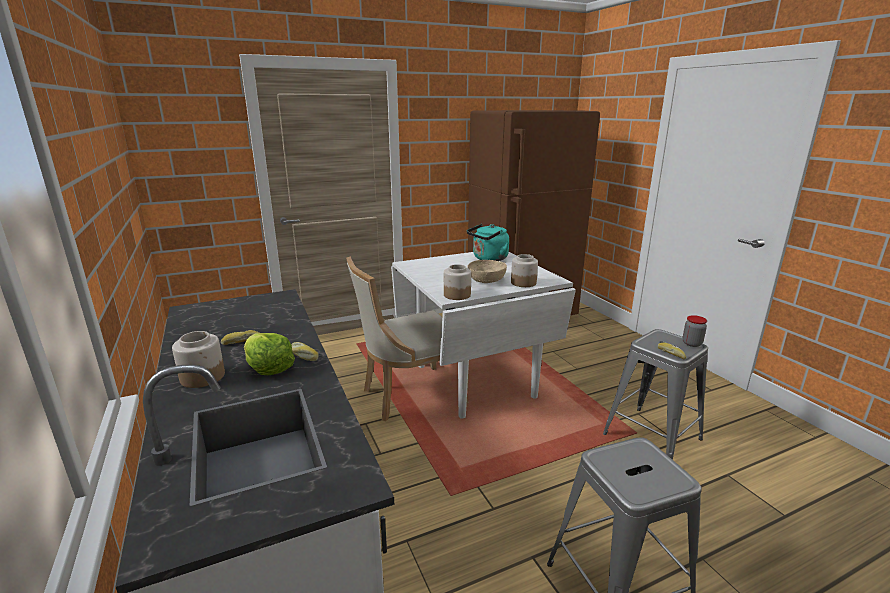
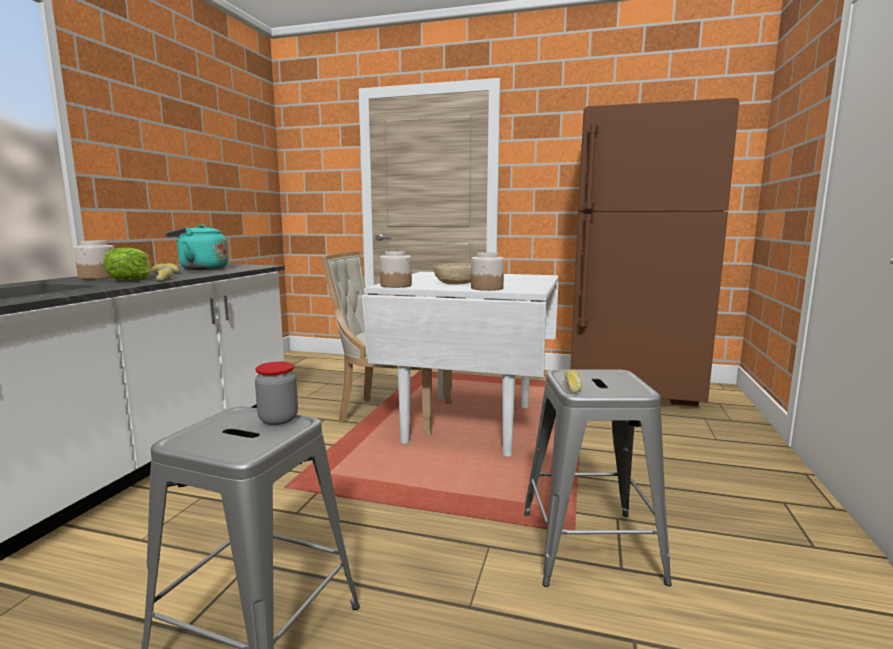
camera: 40 degrees right, 10 degrees down
(488, 259) = (513, 277): turquoise kettle -> turquoise kettle (201, 269)
(692, 343) = (636, 388): jar -> jar (278, 419)

